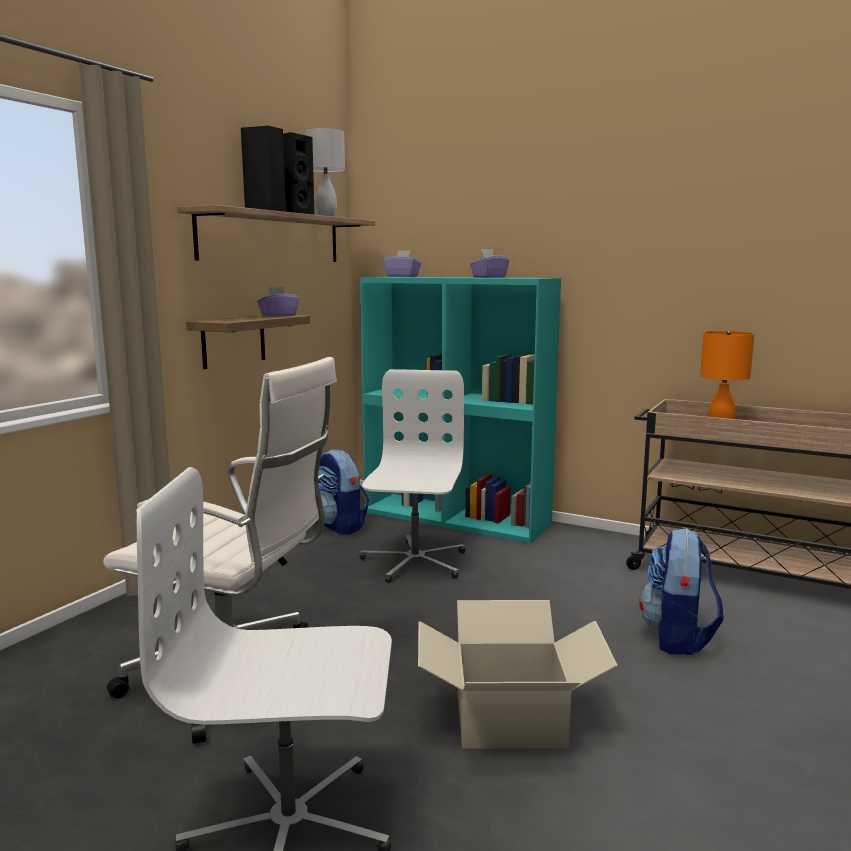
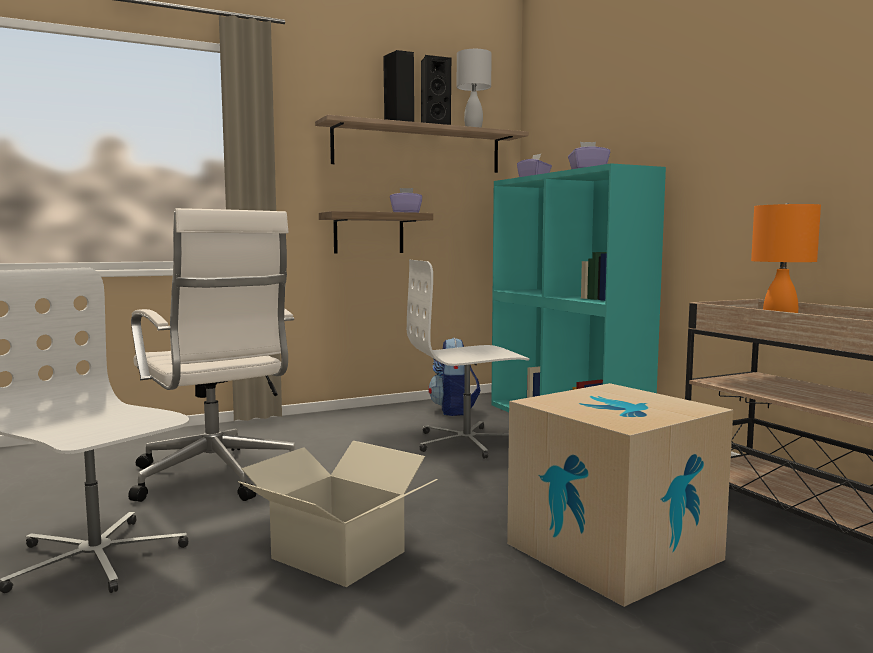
camera: 35 degrees right, 5 degrees down
(414, 562) = (467, 442): white office chair -> white office chair turned 150 degrees counterclockwise
(678, 638) = (613, 551): backpack -> cardboard box

